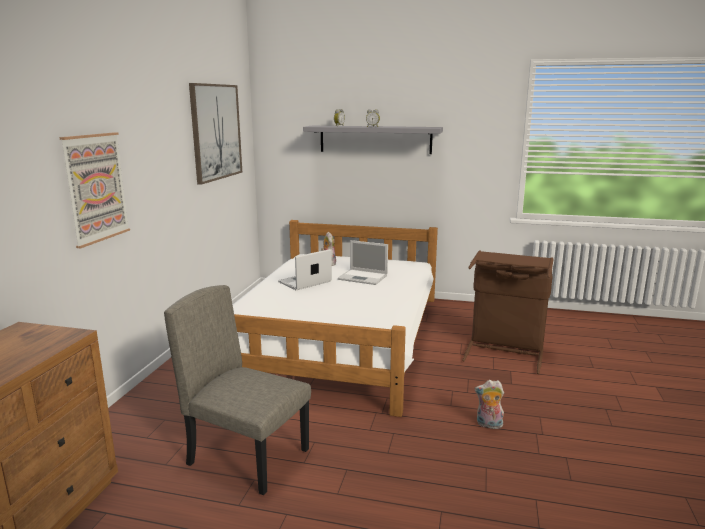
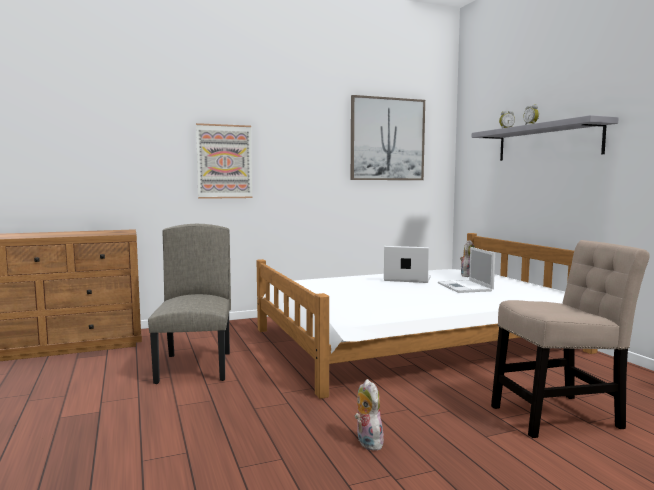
camera: 55 degrees right, 10 degrees down
(504, 351) = (560, 415): brown laundry basket -> beige chair

